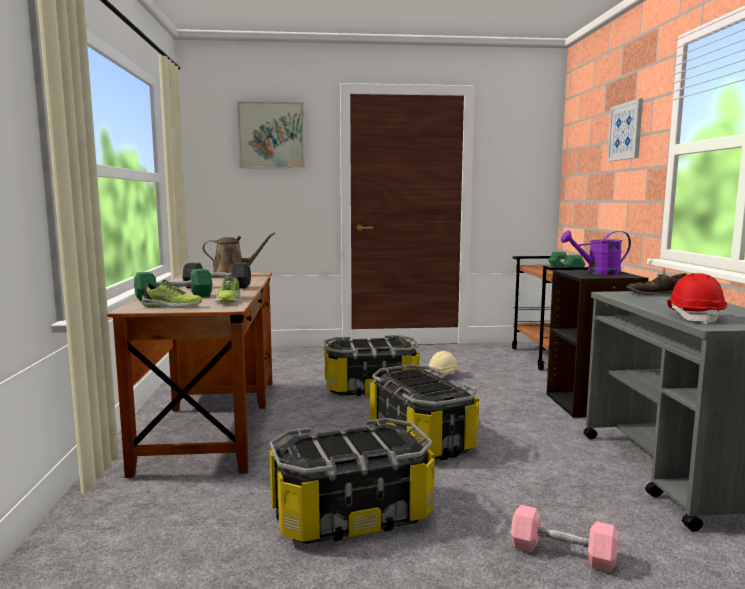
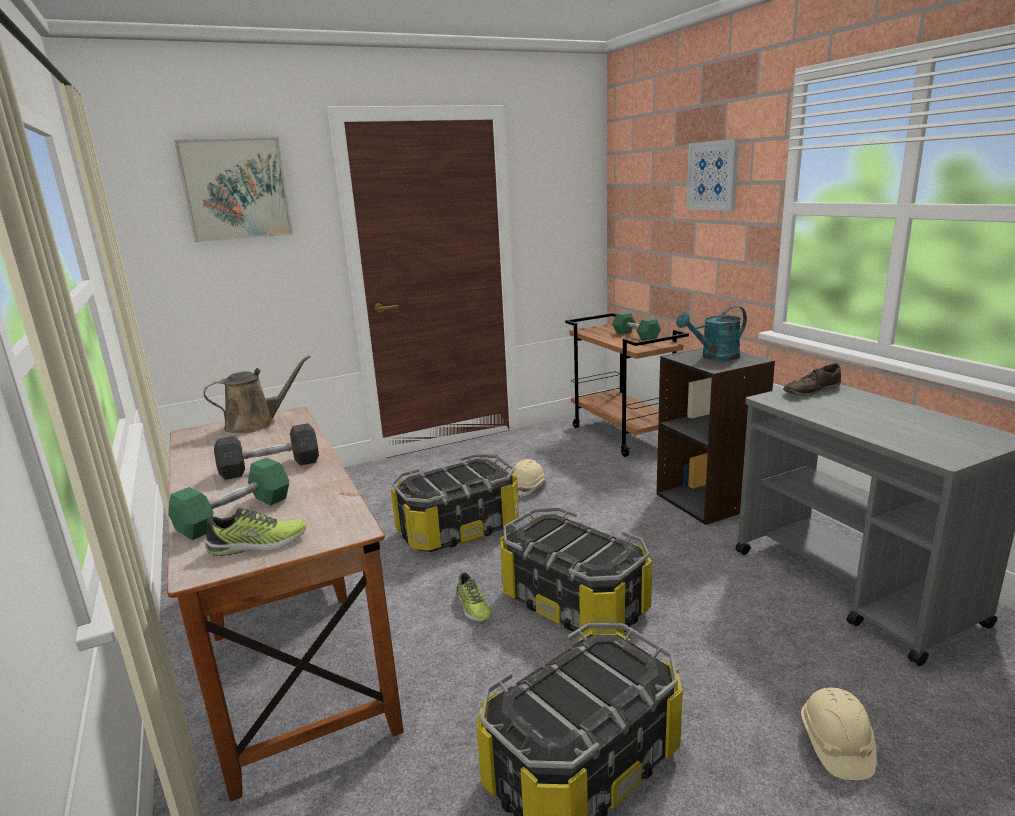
camera: 20 degrees left, 10 degrees up
(228, 300) = (327, 505): shoe -> shoe (472, 607)
(562, 554) = (835, 745): pink dumbbell -> beige hard hat
(597, 273) = (714, 357): purple watering can -> turquoise watering can
(694, 317) = (908, 440): red hard hat -> none

